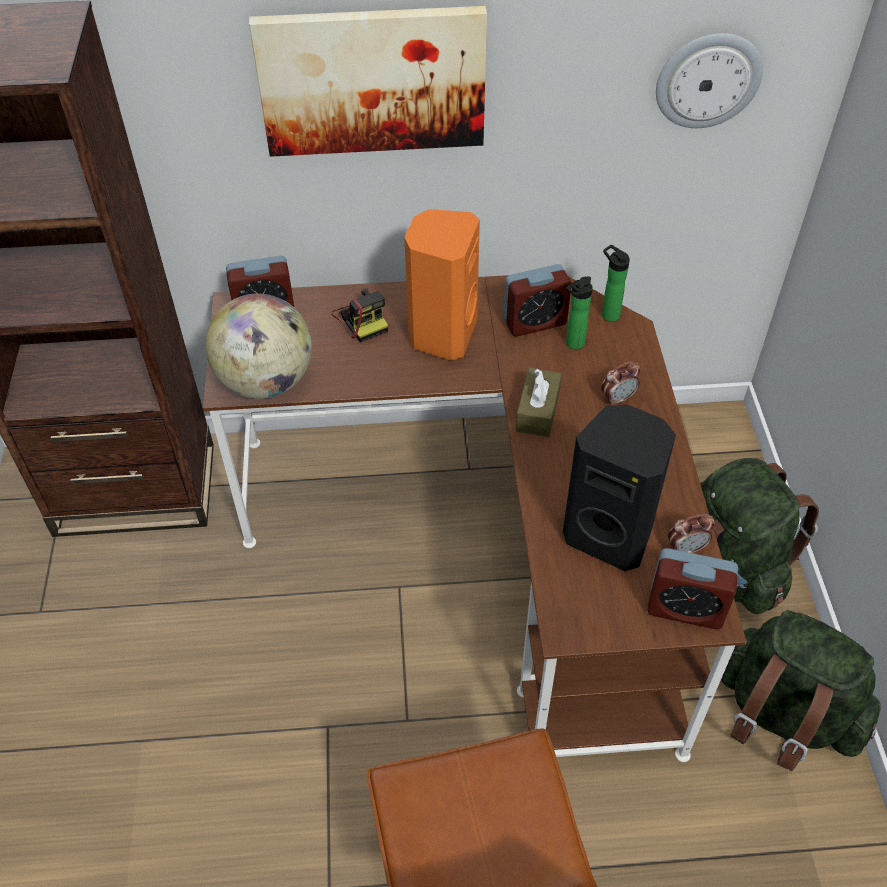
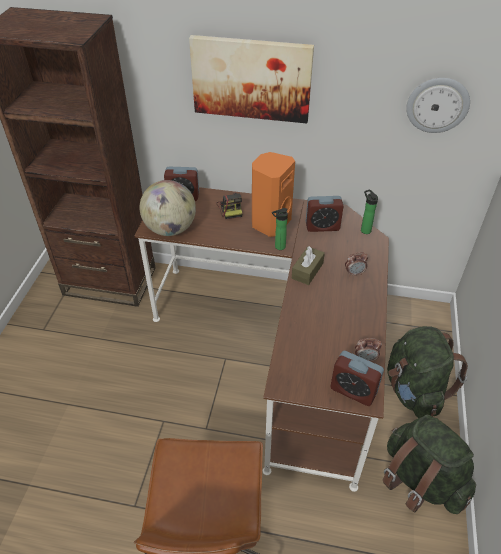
camera: 15 degrees right, 5 degrees down
(573, 344) = (339, 241): bottle -> bottle (278, 247)
(610, 534) = (324, 342): black speaker -> none

